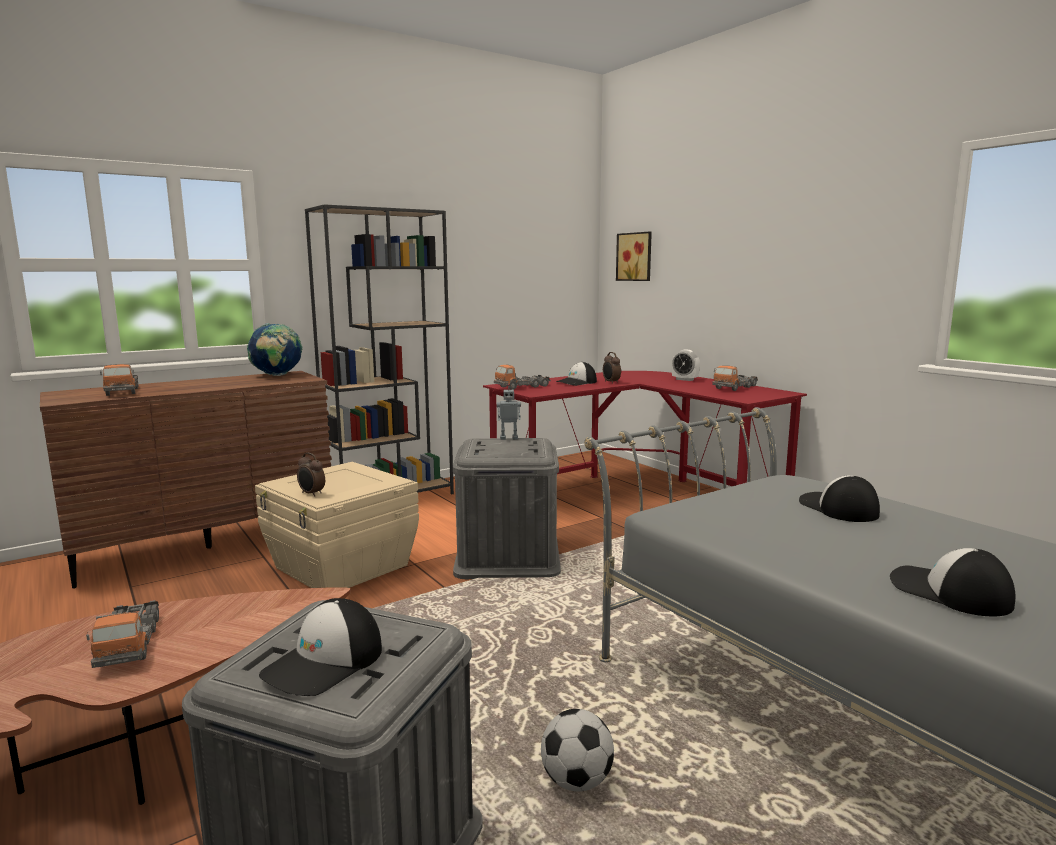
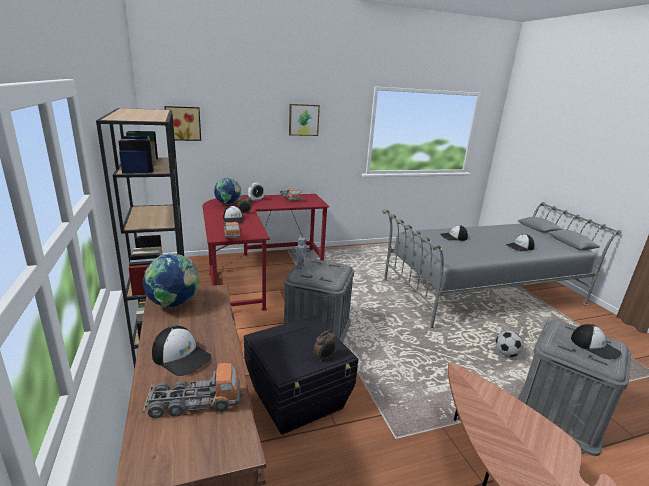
camera: 75 degrees left, 10 degrees up
(129, 644) = (522, 445): toy truck -> none
(187, 384) = (181, 356): none -> cap
(341, 567) = (298, 398): beige storage box -> black storage box
(633, 375) = (228, 204): none -> globe
(794, 239) = (303, 120): none -> picture

